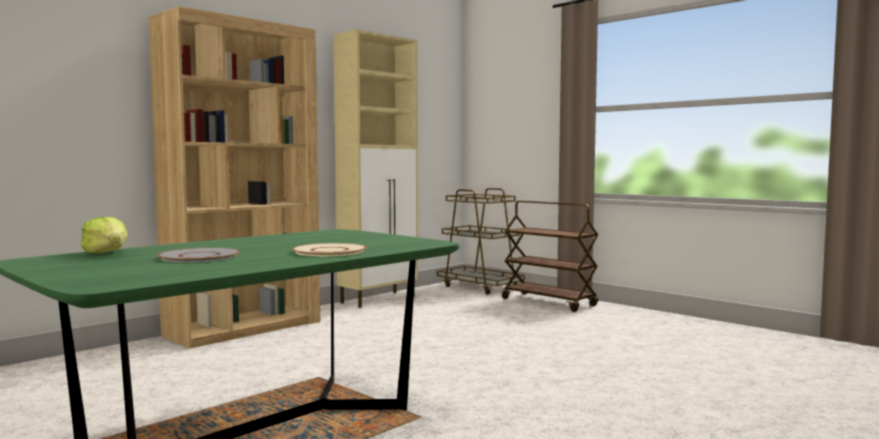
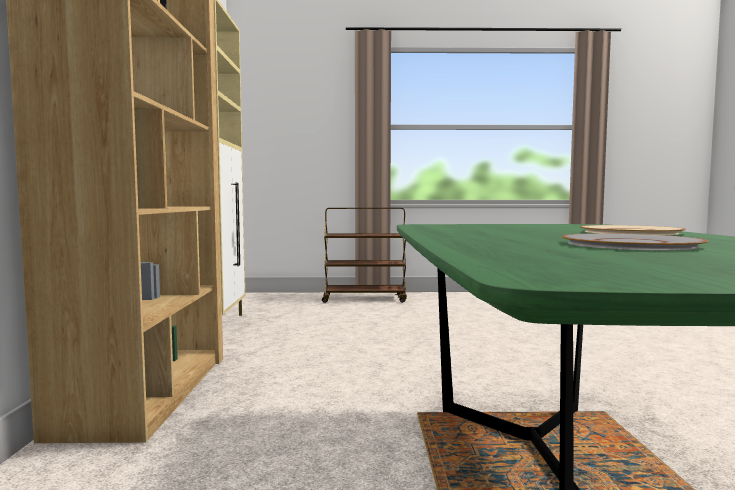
camera: 45 degrees left, 0 degrees up
(107, 253) = (498, 254): lettuce -> none
(480, 287) = (274, 297): brown cart -> none

